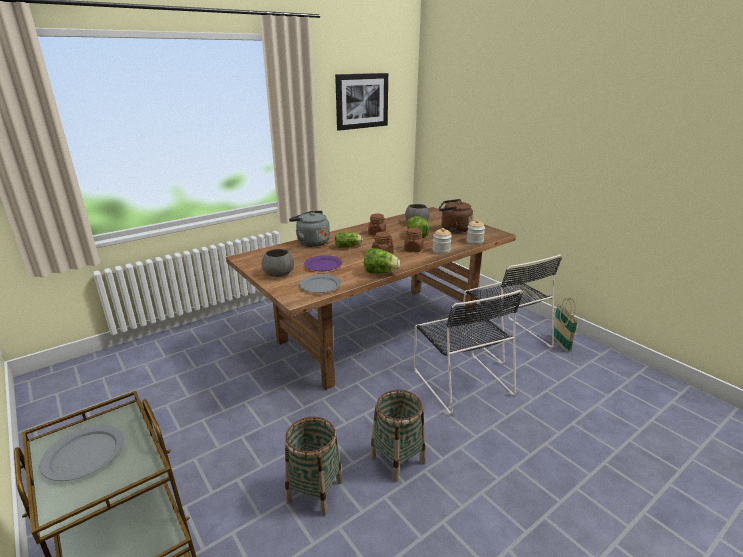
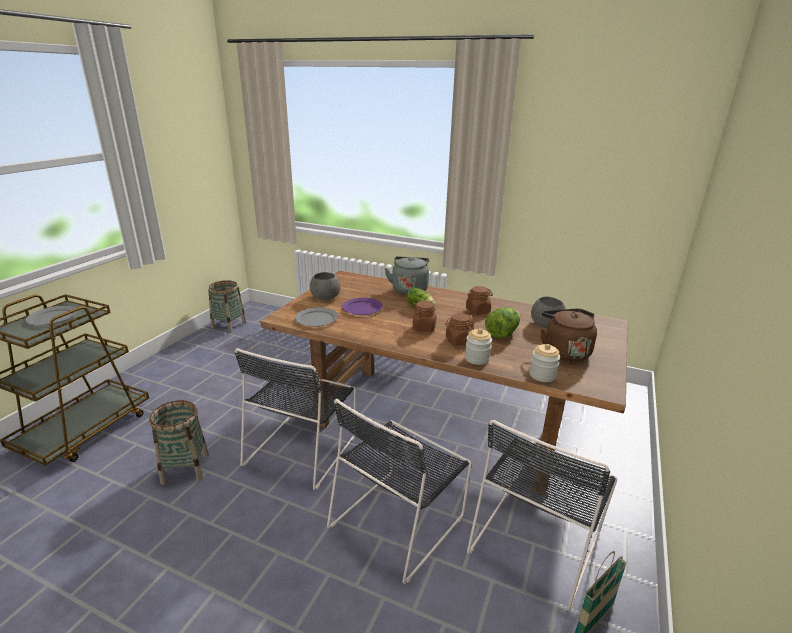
camera: 60 degrees right, 0 degrees up
(350, 405) = (302, 448): none -> black chair
(361, 101) = (596, 149): picture -> none
(380, 272) = (373, 338): lettuce -> none
(397, 459) = (240, 506): basket -> basket (229, 325)

